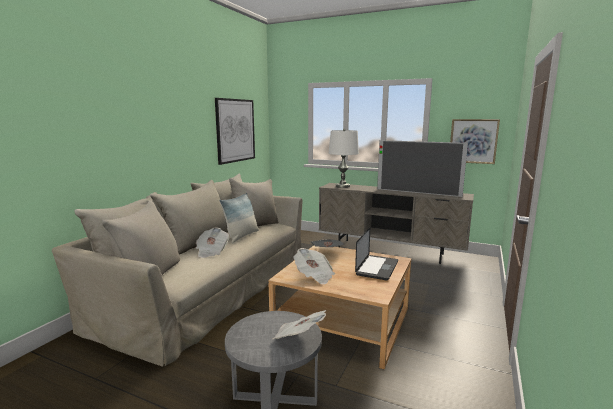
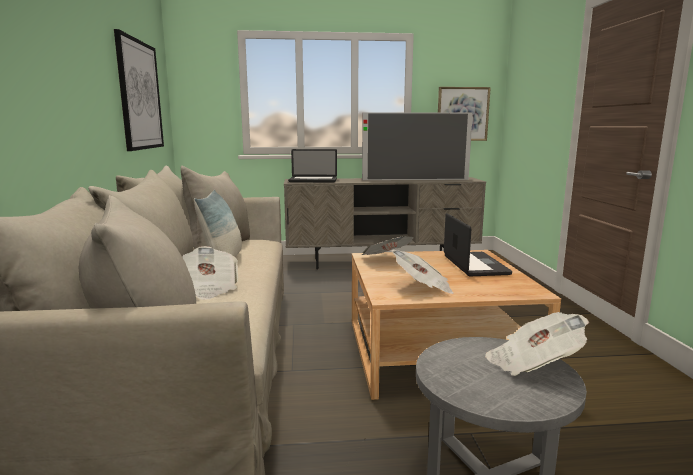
camera: 30 degrees left, 0 degrees up
(342, 186) = (313, 180): white table lamp -> laptop

